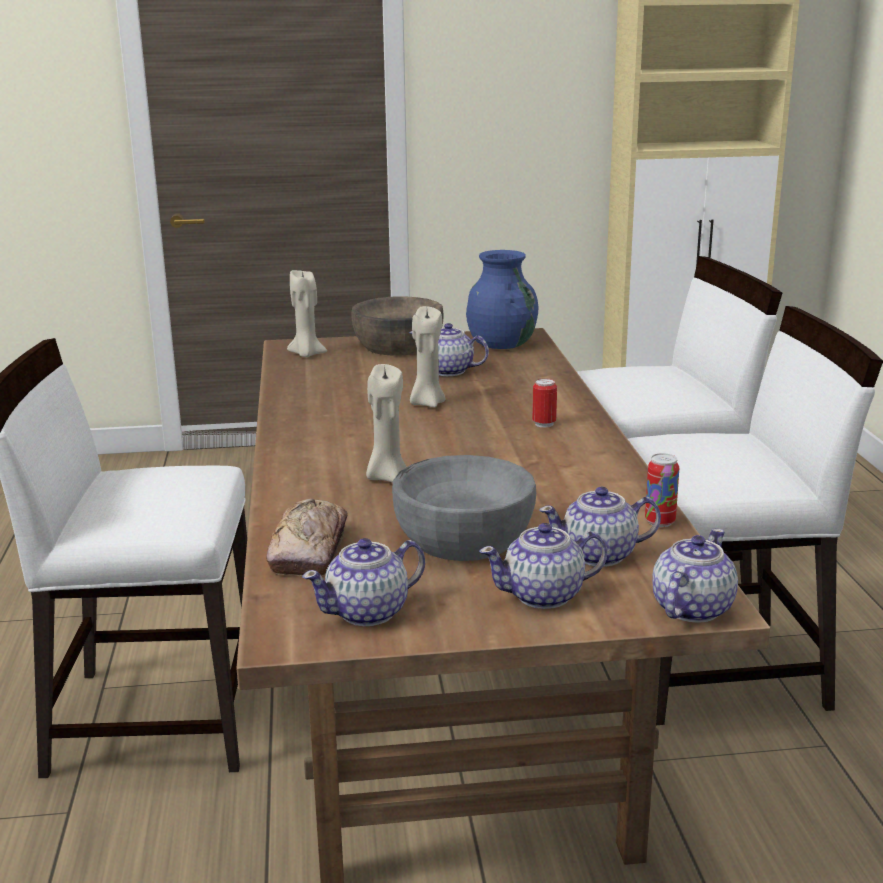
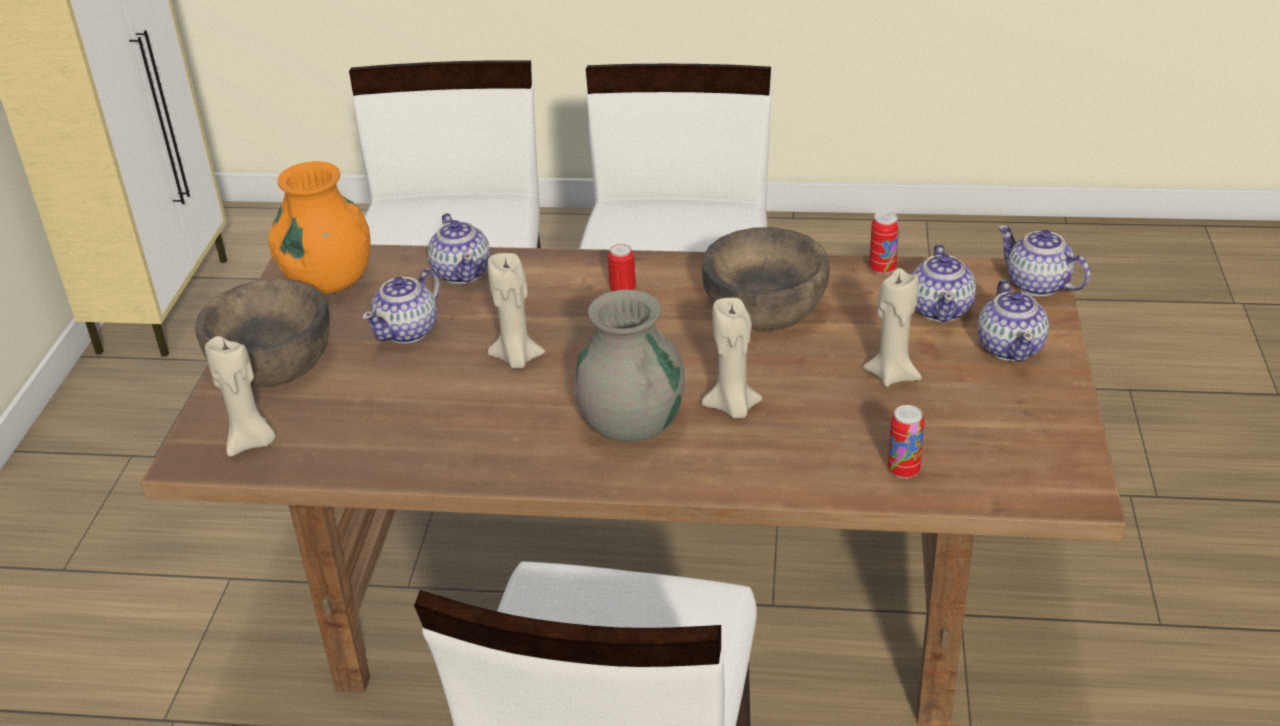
camera: 75 degrees left, 15 degrees up
(309, 550) = (903, 470): bread -> can
(354, 445) = (631, 423): none -> grey vase
(368, 612) = (1033, 442): teapot -> teapot (462, 272)
(463, 537) = (892, 375): grey bowl -> beige candle
(501, 344) = (329, 280): blue vase -> orange vase
(554, 476) = (765, 305): none -> brown bowl

